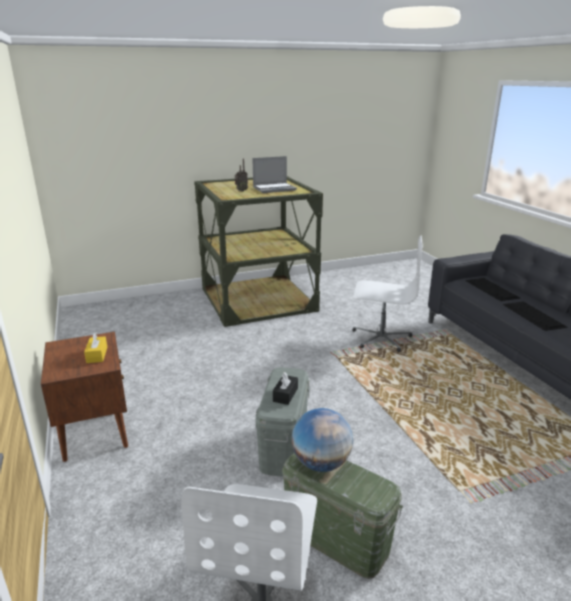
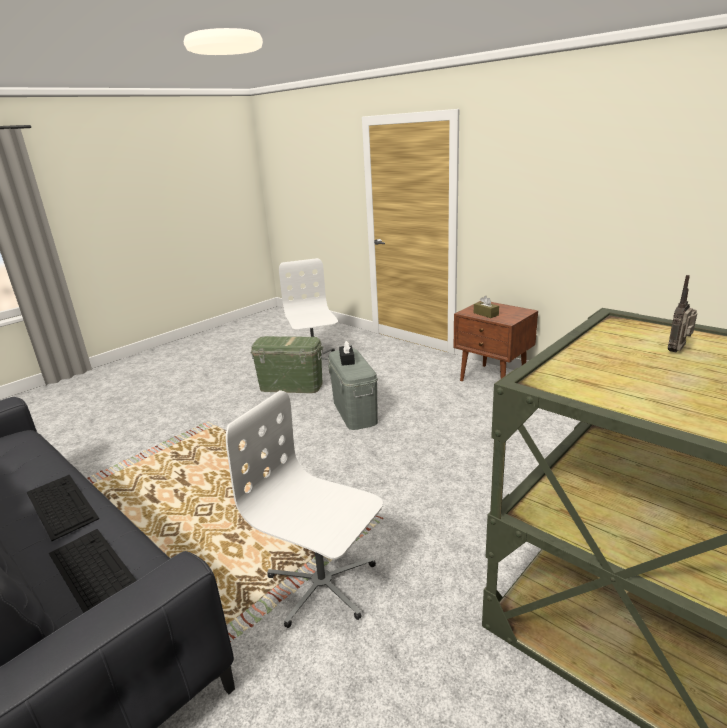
camera: 155 degrees right, 0 degrees up
(97, 355) = (486, 314): yellow tissue box -> brown tissue box
(274, 189) = (642, 380): laptop -> none
(321, 463) = (298, 341): globe -> none
(381, 337) = (322, 585): white office chair -> white office chair turned 45 degrees clockwise

